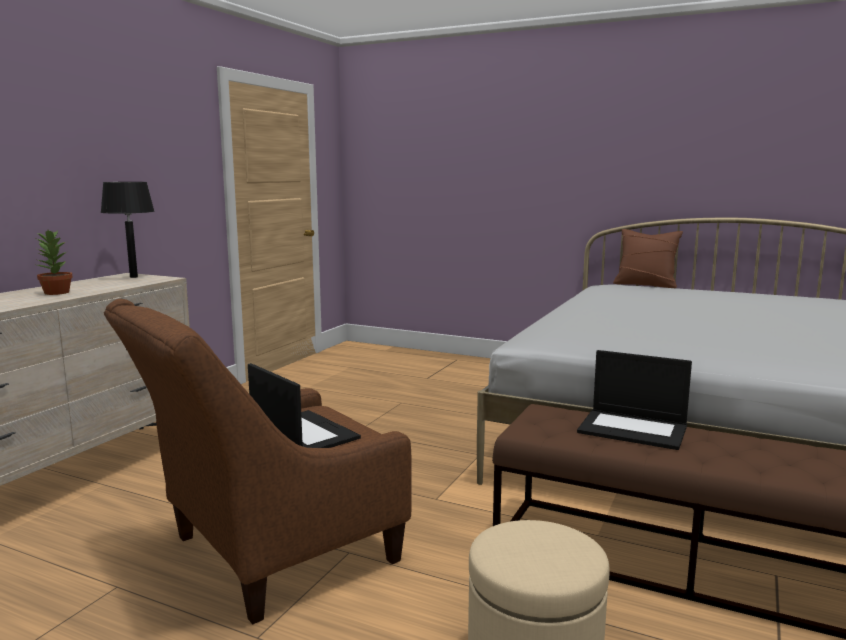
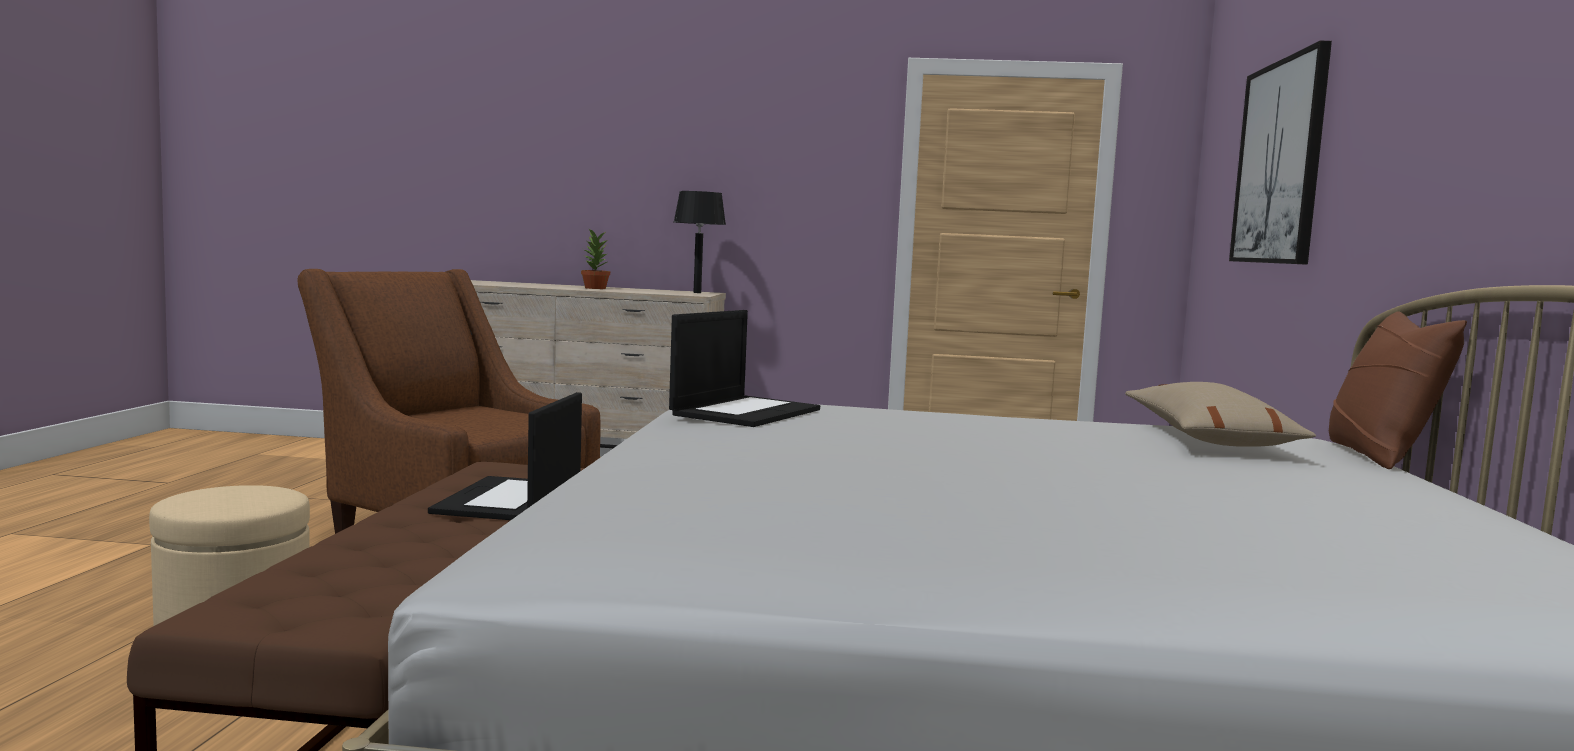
camera: 70 degrees right, 5 degrees down
(302, 433) = (477, 420): laptop -> laptop (745, 412)
(469, 157) = (1280, 162): none -> picture
(635, 292) = (1207, 438): none -> beige pillow

